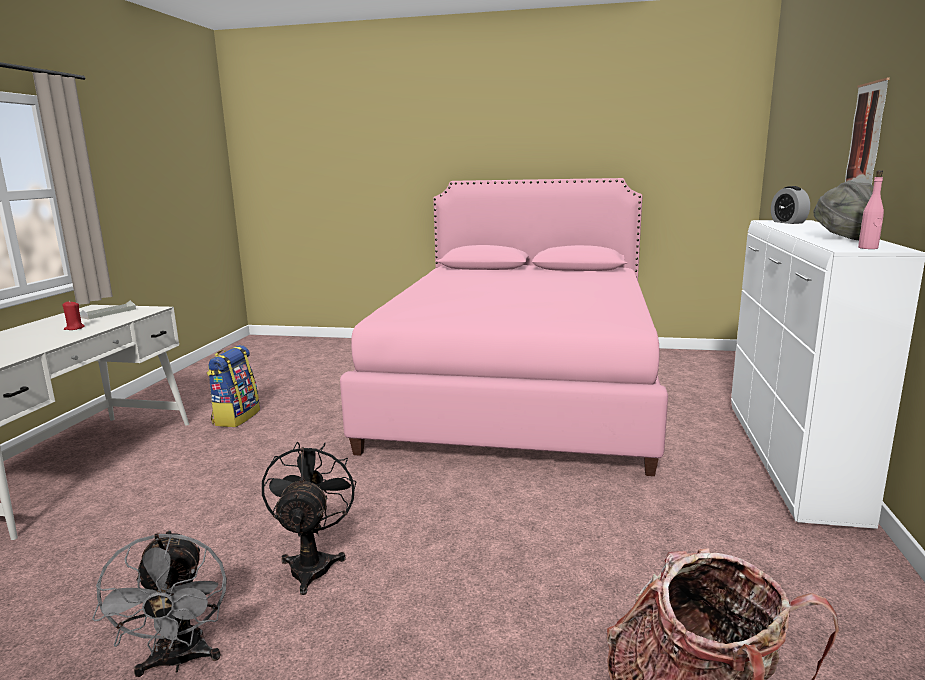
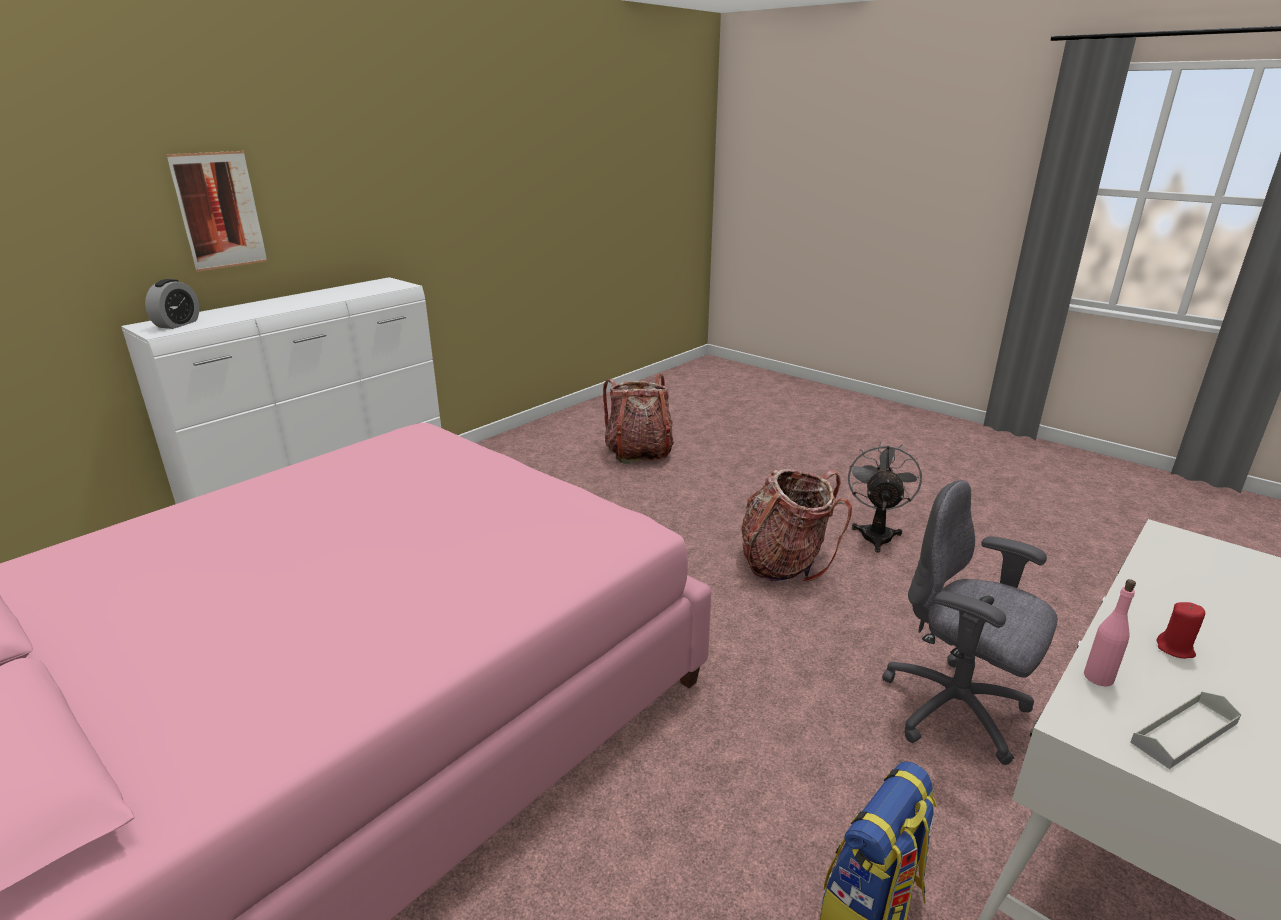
camera: 150 degrees left, 10 degrees up
(157, 490) = (956, 711): none -> grey office chair
(313, 563) = (784, 563): black fan -> backpack
(842, 238) = (329, 294): grey hat -> none
(868, 248) = (388, 284): pink bottle -> pink bottle (1098, 677)

